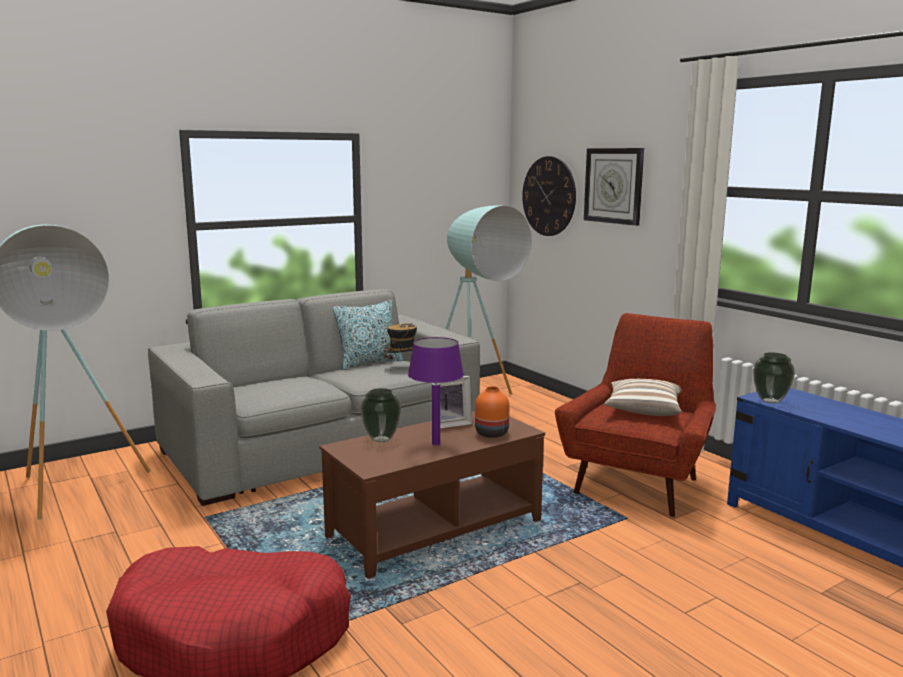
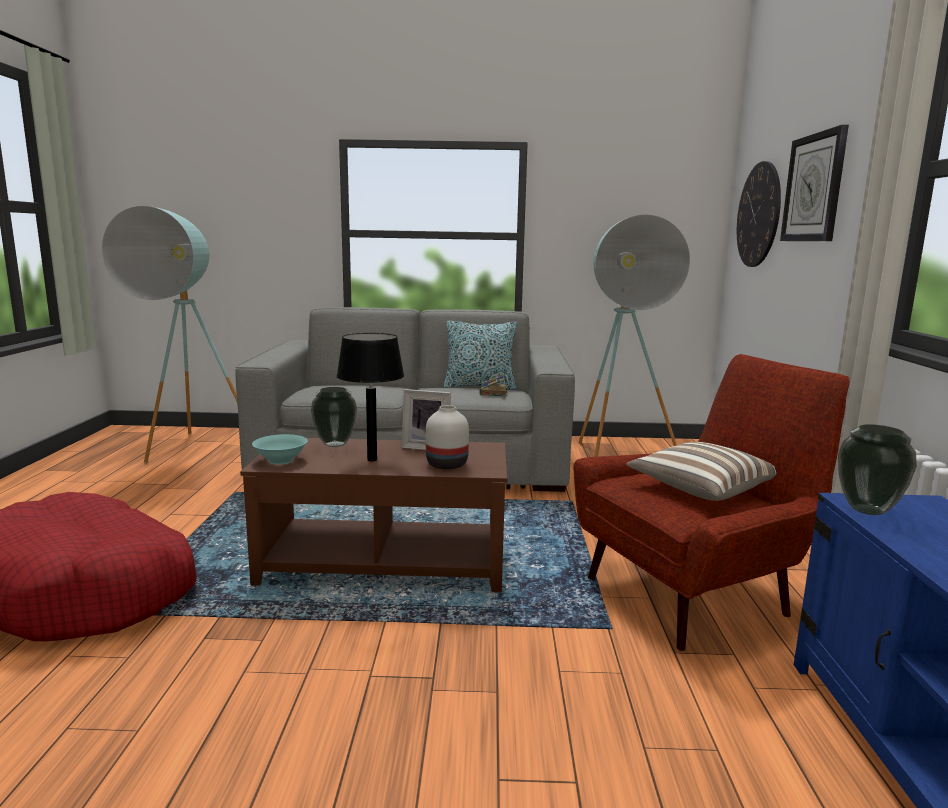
camera: 35 degrees right, 0 degrees up
(374, 462) = (281, 460): none -> turquoise bowl
(402, 367) = (493, 392): hat -> book
(436, 443) = (372, 459): purple table lamp -> black table lamp
(491, 433) = (446, 465): orange vase -> white vase

